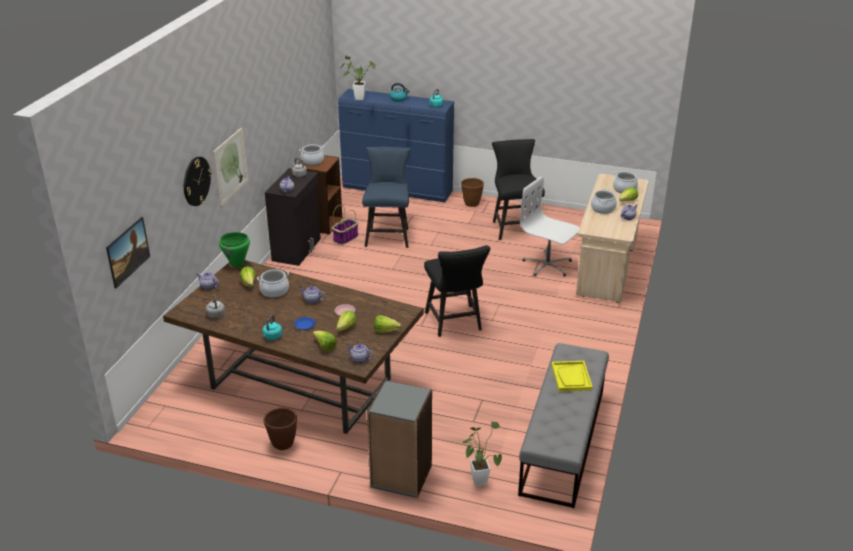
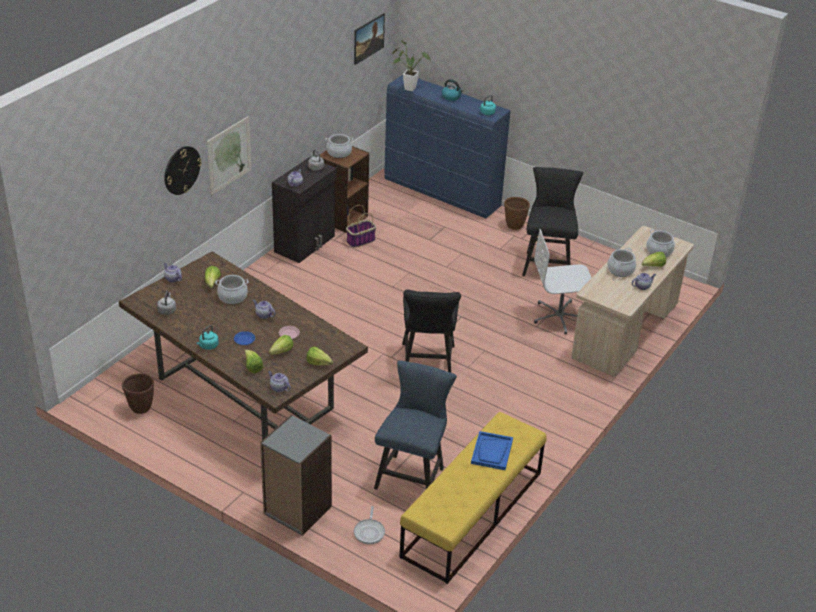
camera: 15 degrees right, 5 degrees up
(130, 261) = (90, 246): picture -> picture (368, 47)
(237, 265) = (210, 260): green cooking pot -> none
(282, 444) = (202, 451): brown planter -> brown planter (140, 408)
(388, 235) = (406, 246): blue chair -> blue chair (412, 475)
(478, 479) = (369, 531): potted plant -> frying pan
(547, 265) = (559, 317): white office chair -> white office chair turned 60 degrees counterclockwise
(563, 441) = (472, 514): grey bench -> yellow bench
(571, 377) = (492, 452): yellow tray -> blue tray

